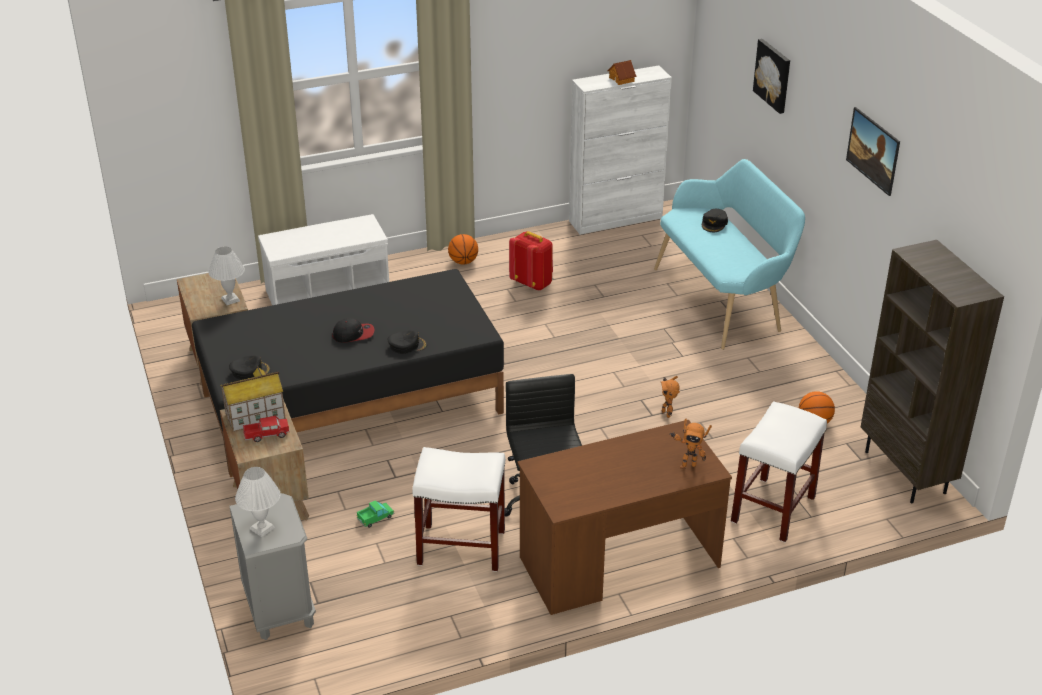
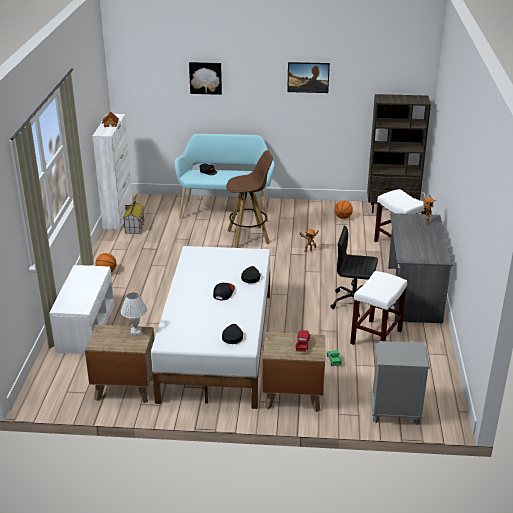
camera: 65 degrees left, 5 degrees down
(255, 416) = (280, 346): toy house -> toy house (134, 227)
(263, 528) = (407, 355): white table lamp -> none
(350, 402) = (216, 345): black bed -> white bed
(532, 283) = (154, 256): red backpack -> none
(619, 562) = (413, 294): brown desk -> grey desk
(657, 346) = (249, 237): none -> brown stool

